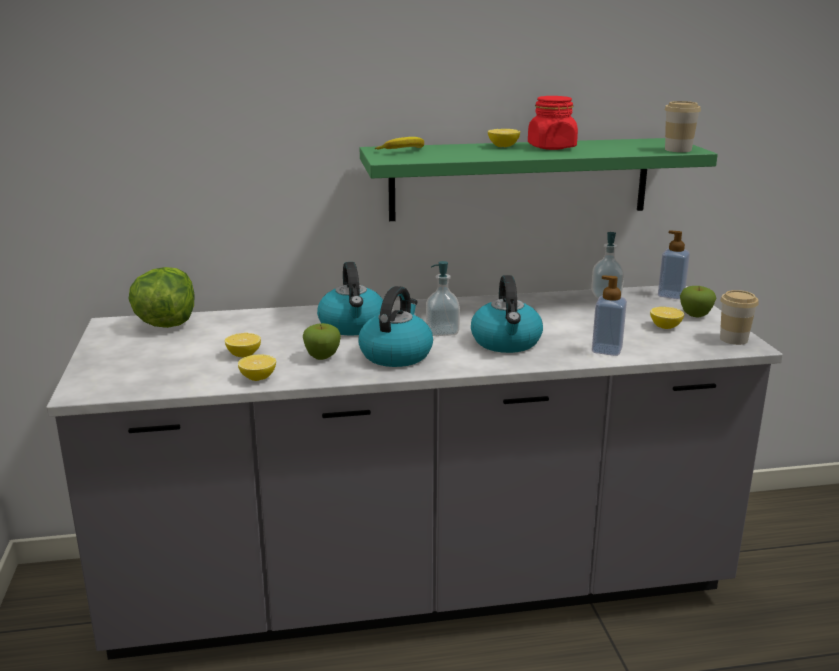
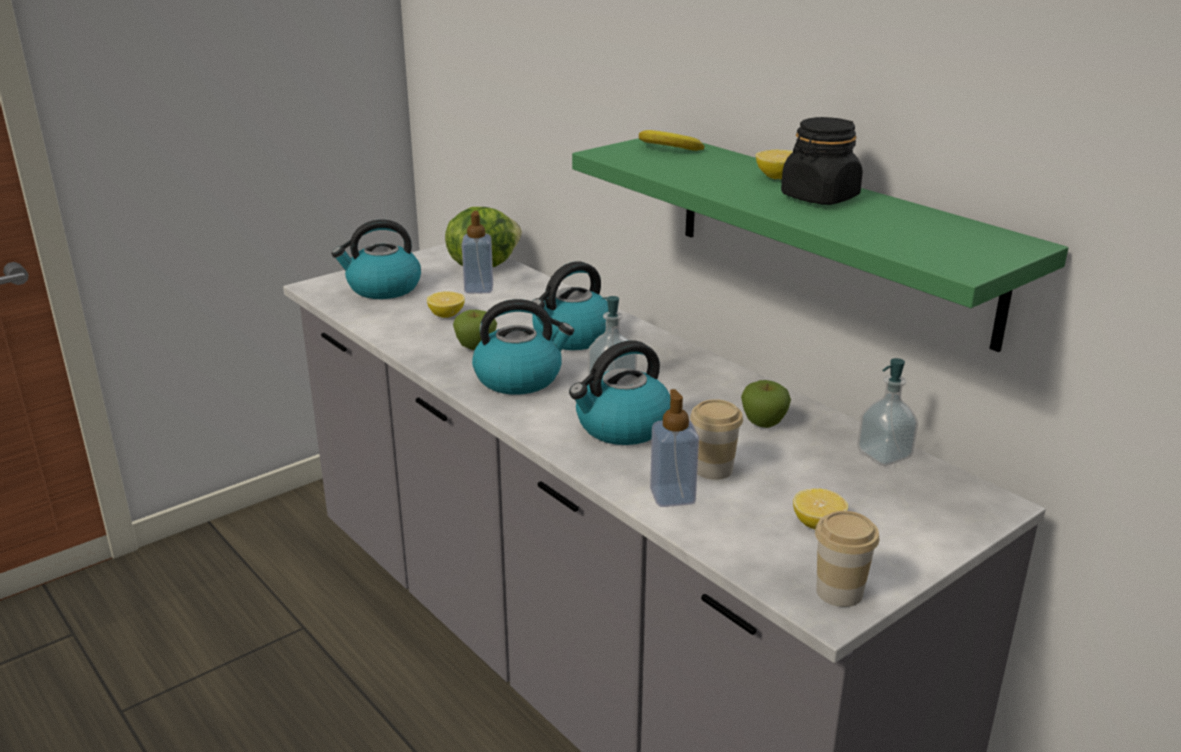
camera: 60 degrees right, 5 degrees up
(142, 366) = (383, 288): none -> kettle
(258, 378) = (400, 336): lemon -> none
(552, 147) = (819, 197): red jar -> black jar
(671, 295) = (967, 505): soap dispenser -> soap dispenser (479, 289)
(678, 150) = (946, 260): cup -> cup (713, 469)
(695, 316) = (901, 542): apple -> apple (763, 423)

